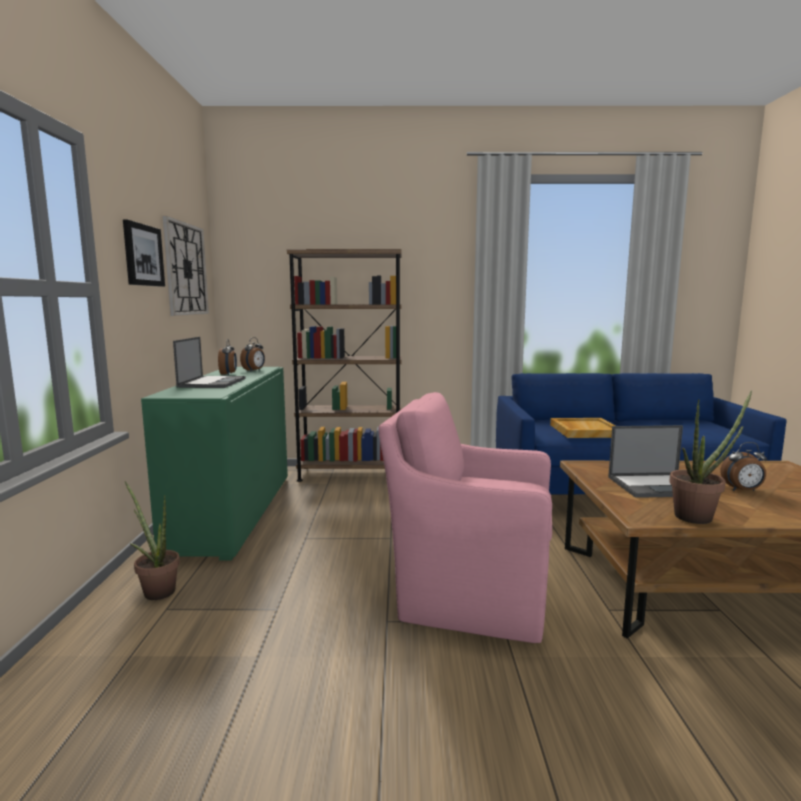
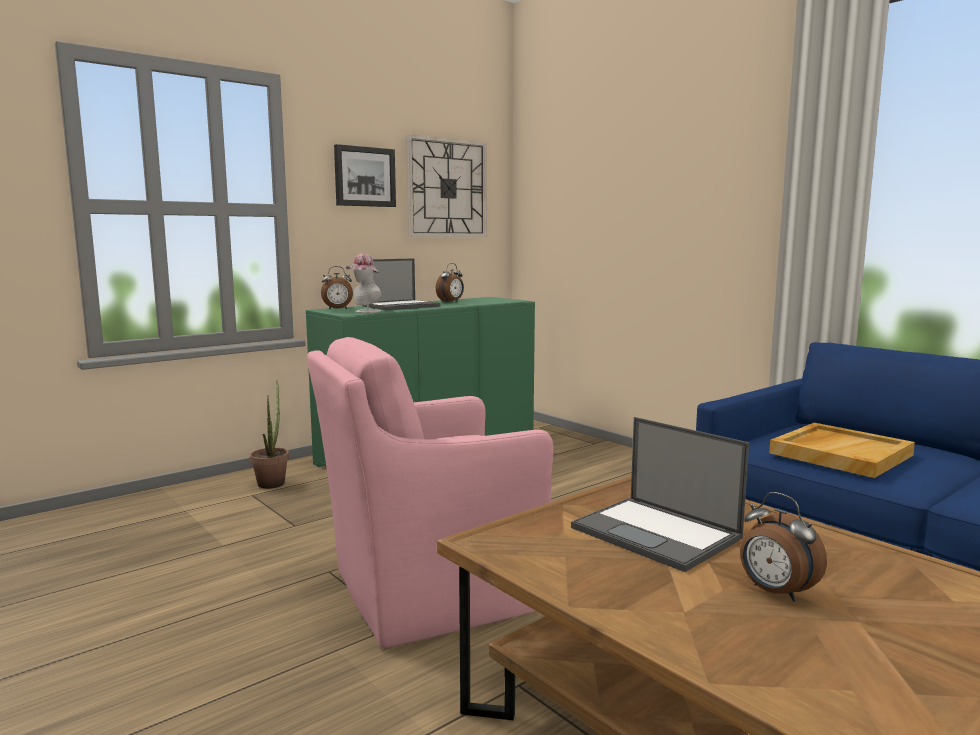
camera: 50 degrees right, 0 degrees up
(216, 391) = (365, 312): none -> hat
(254, 370) = (487, 301): alarm clock -> alarm clock (337, 309)
(350, 474) = (602, 452): brown bookcase -> none
(469, 595) = (429, 591): pink armchair -> pink armchair turned 90 degrees counterclockwise
(699, 516) = (557, 572): potted plant -> none

